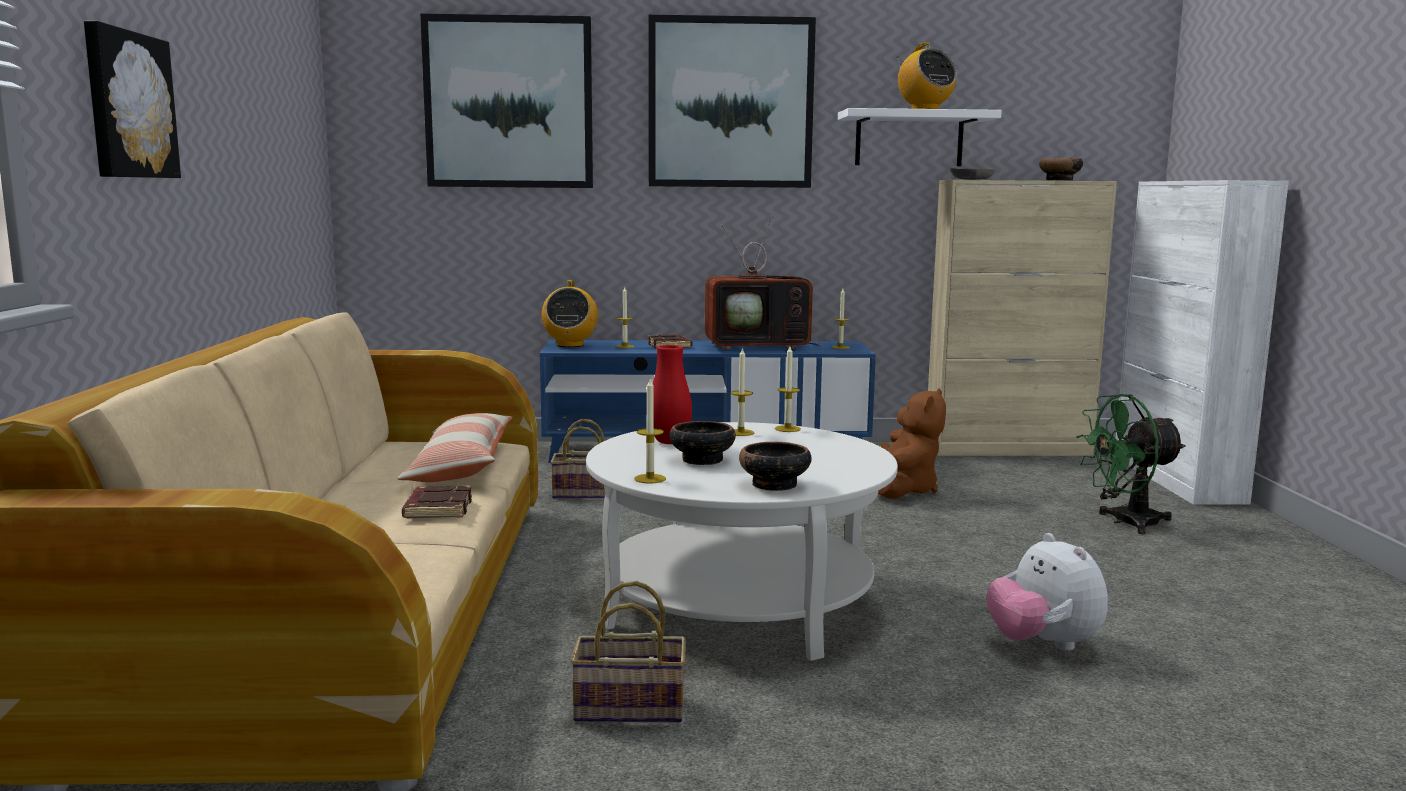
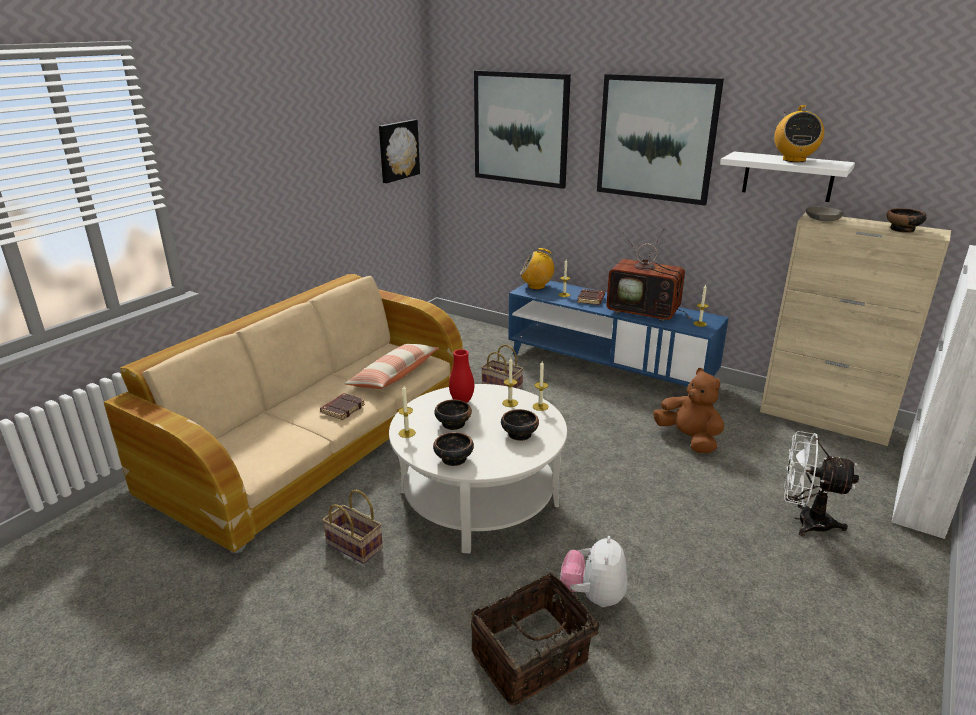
camera: 35 degrees right, 15 degrees up
(128, 105) = (246, 184): picture -> picture (398, 150)
(570, 345) = (536, 286): radio -> radio turned 60 degrees clockwise
(813, 451) = (519, 434): none -> bowl
(904, 490) = (688, 439): brown plush toy -> brown plush toy turned 90 degrees counterclockwise
(1084, 727) = (532, 659): none -> basket
(1125, 522) = (804, 521): green fan -> white fan

